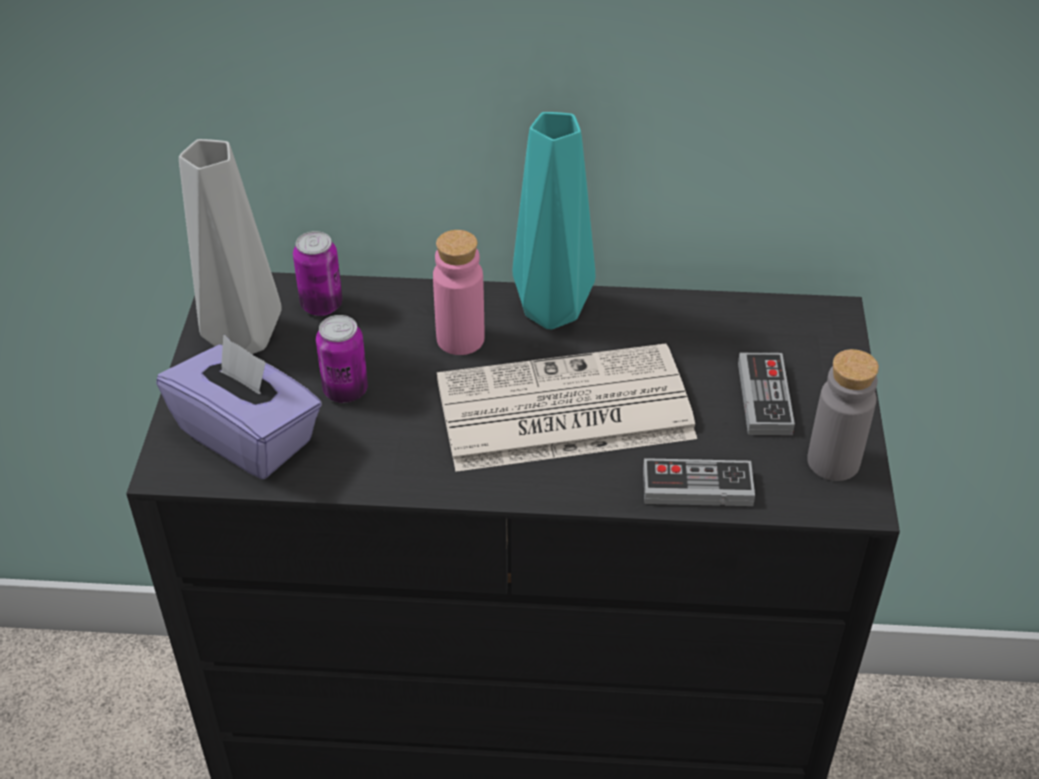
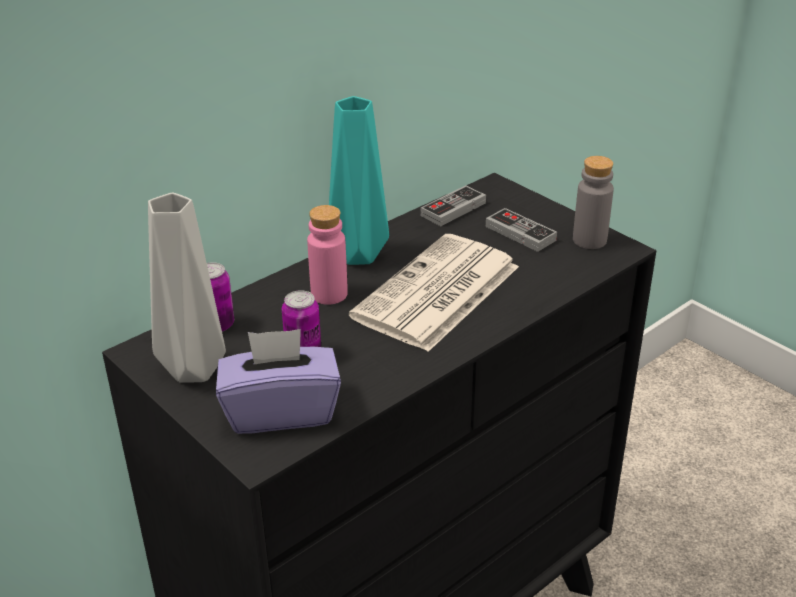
camera: 45 degrees left, 10 degrees down
(697, 487) = (551, 285): game controller -> game controller (453, 209)

